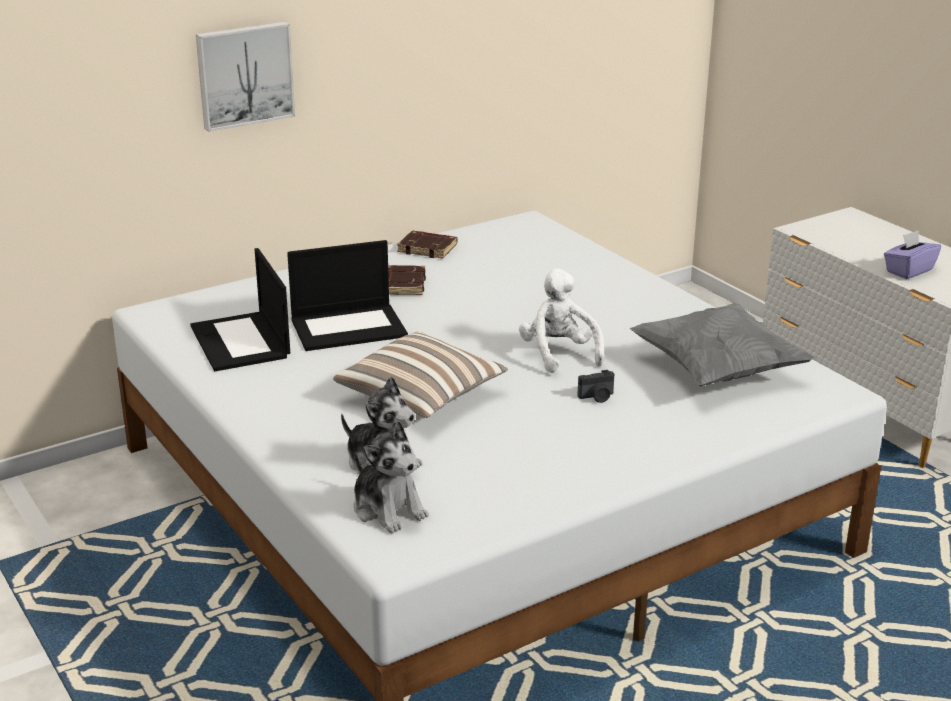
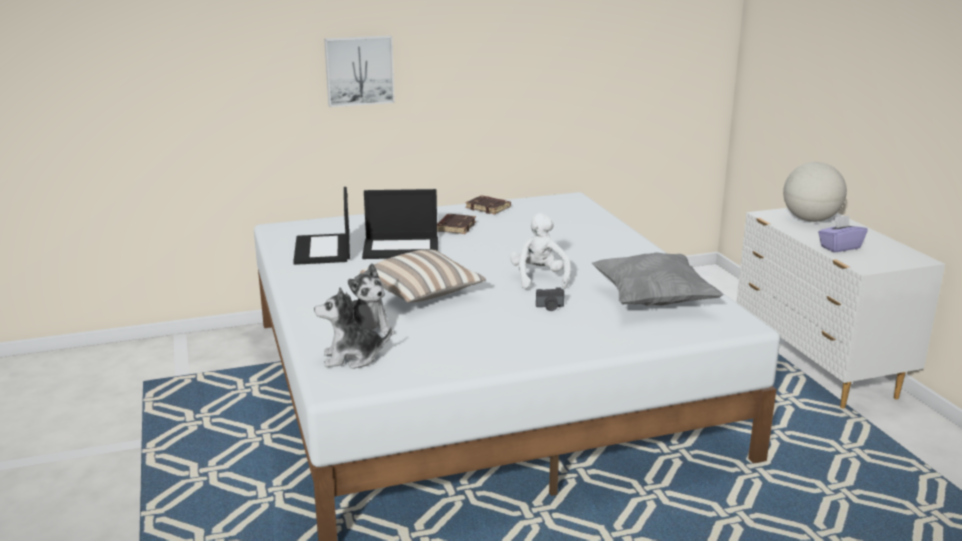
camera: 15 degrees right, 5 degrees down
(388, 509) = (352, 358): plush toy -> plush toy turned 105 degrees clockwise
(854, 232) = (810, 220): none -> globe

